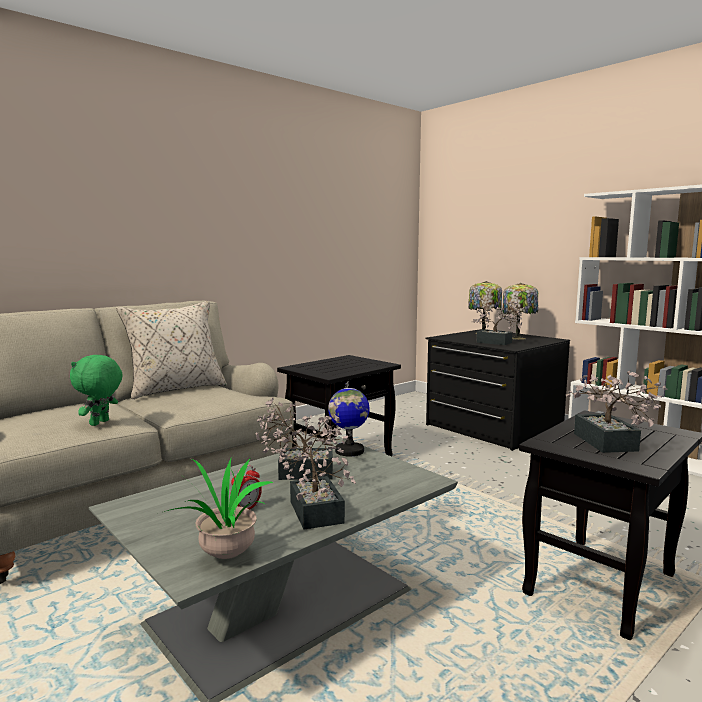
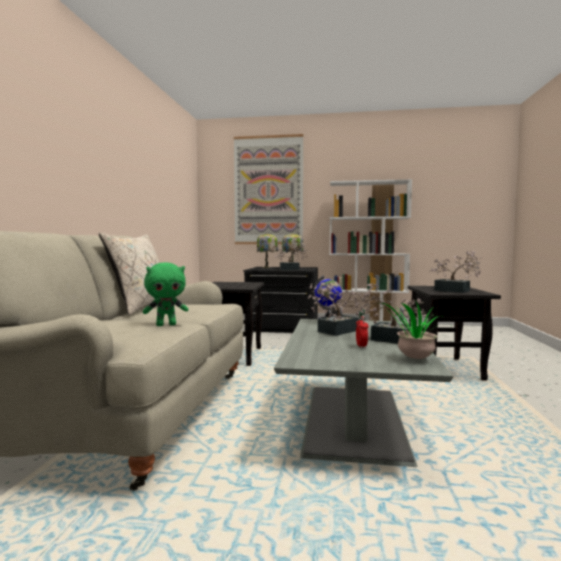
camera: 40 degrees left, 5 degrees down
(100, 423) = (166, 325): green plush toy -> green plush toy turned 90 degrees counterclockwise
(506, 211) = (268, 190): none -> picture

